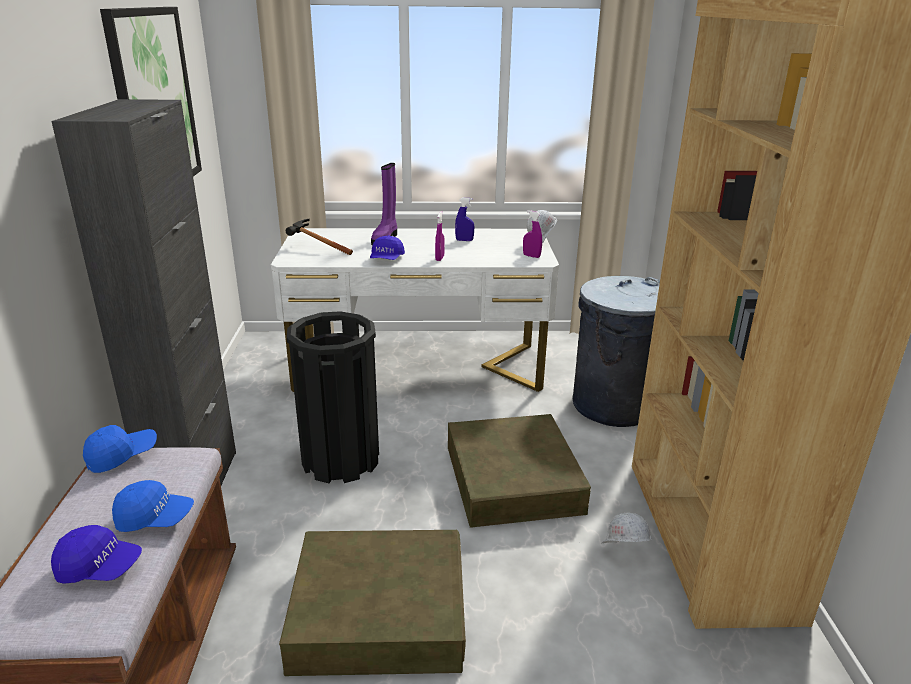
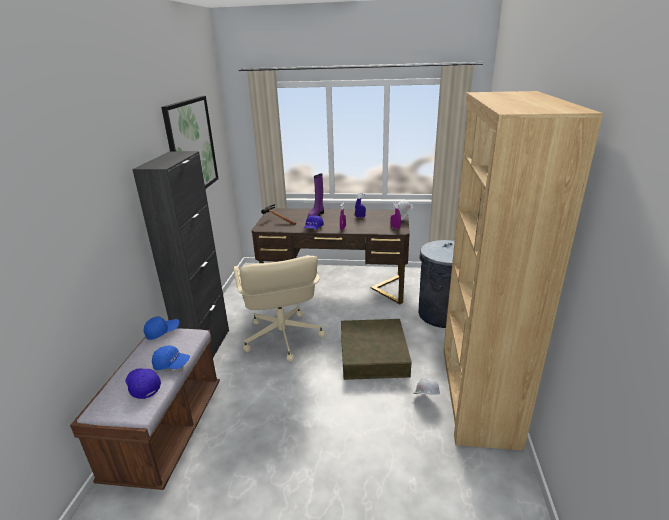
camera: 10 degrees right, 0 degrees up
(100, 568) = (143, 386): blue cap -> blue cap turned 150 degrees counterclockwise
(340, 459) = (282, 337): black trash can -> beige office chair
(378, 611) = (286, 420): brown storage box -> none
(418, 367) = (335, 287): white desk -> brown desk

